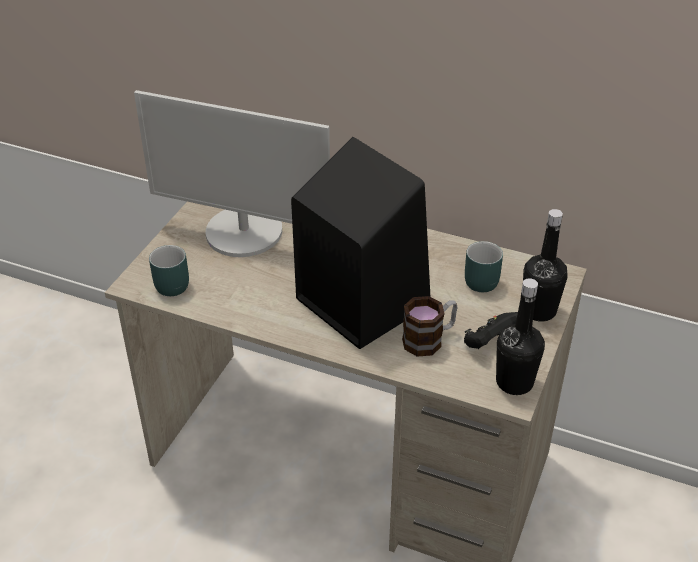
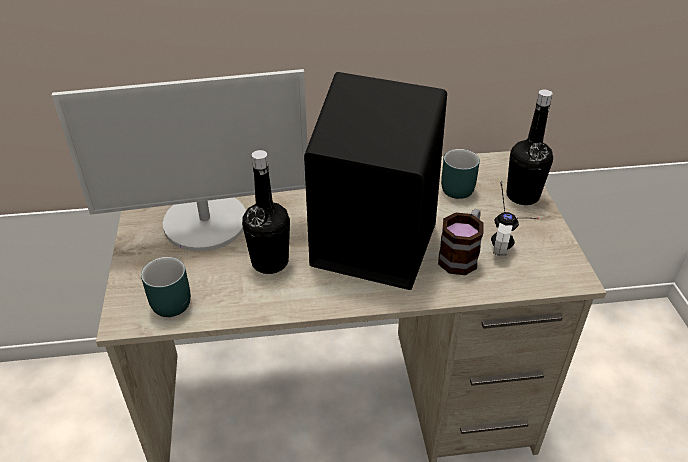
camera: 30 degrees left, 0 degrees up
(488, 342) = (510, 238): black game controller -> headphones
(514, 382) = (563, 264): black bottle -> black bottle (270, 262)

